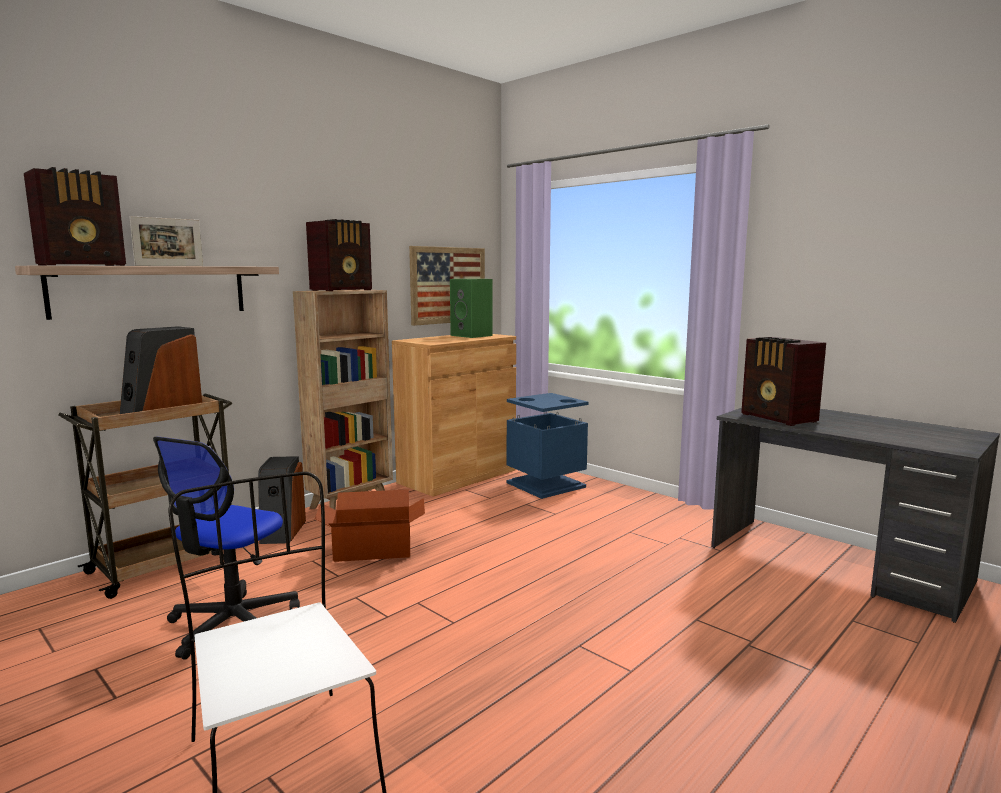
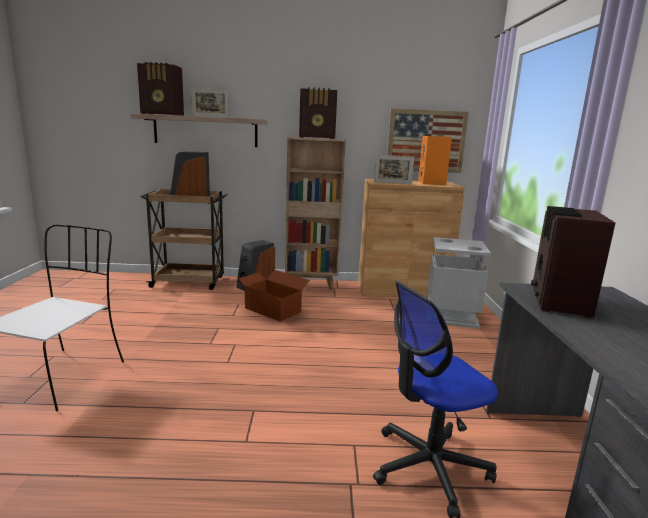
camera: 45 degrees right, 5 degrees up
(233, 625) = (158, 316): office chair -> office chair (429, 467)
(446, 341) = (392, 183): none -> picture frame
(472, 335) = (432, 183): green speaker -> orange speaker
(546, 485) = (451, 316): blue trash can -> grey trash can

